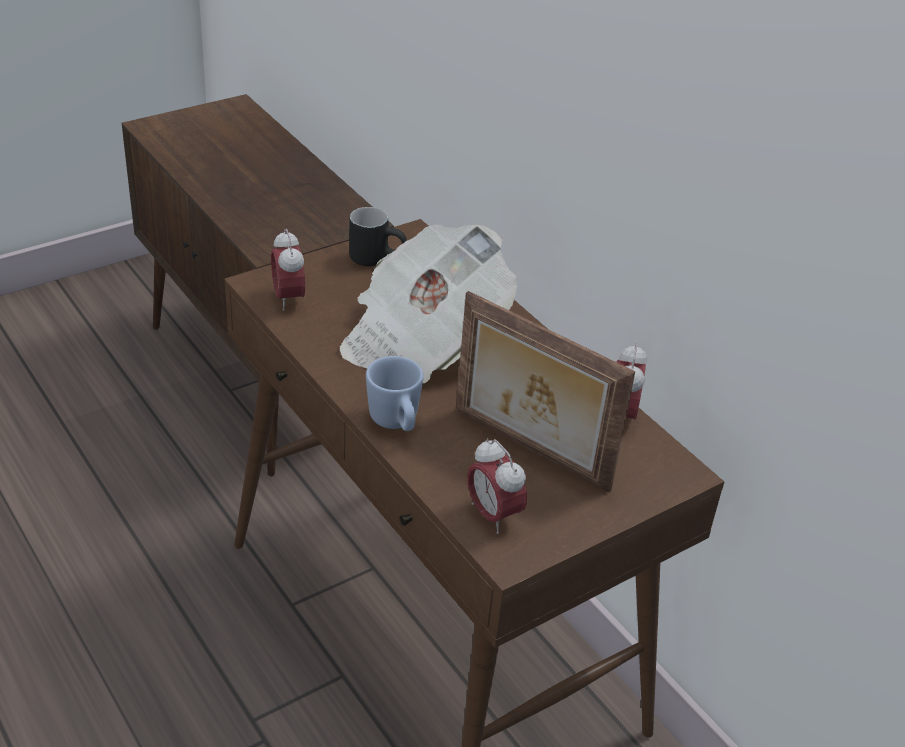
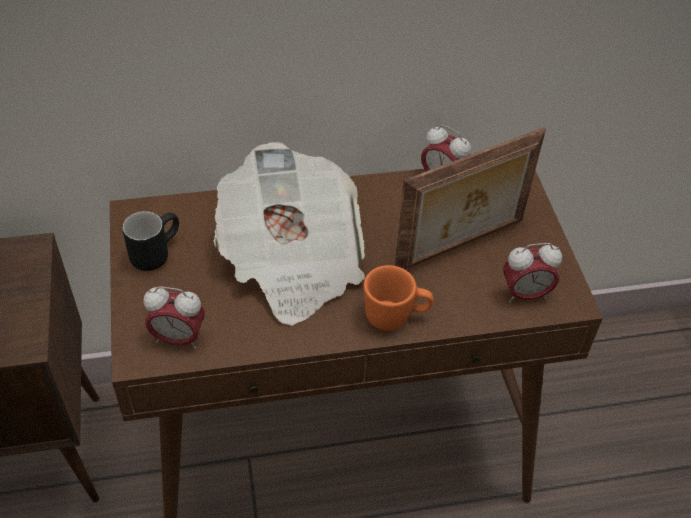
camera: 65 degrees left, 10 degrees up
(396, 423) = (395, 317): blue mug -> orange mug

